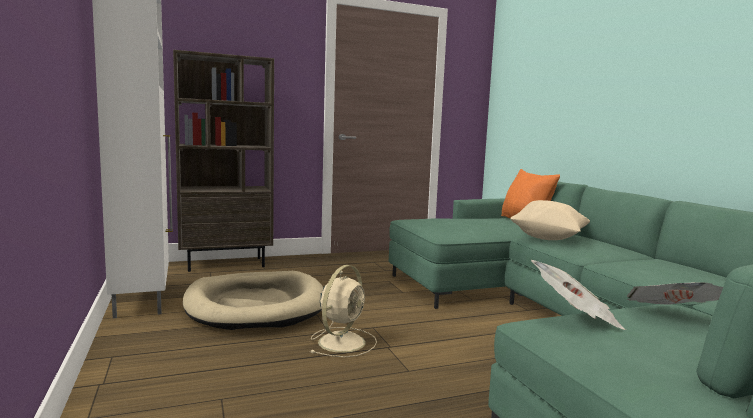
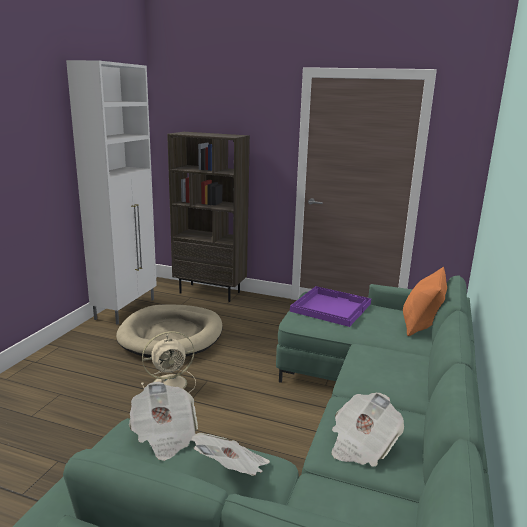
camera: 40 degrees right, 10 degrees up
(444, 223) = (330, 307): none -> purple tray
(549, 239) = (380, 355): beige pillow -> none
(678, 278) = (362, 445): none -> newspaper

